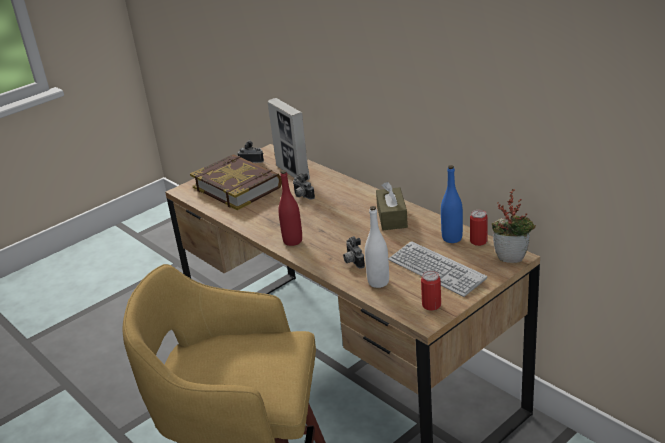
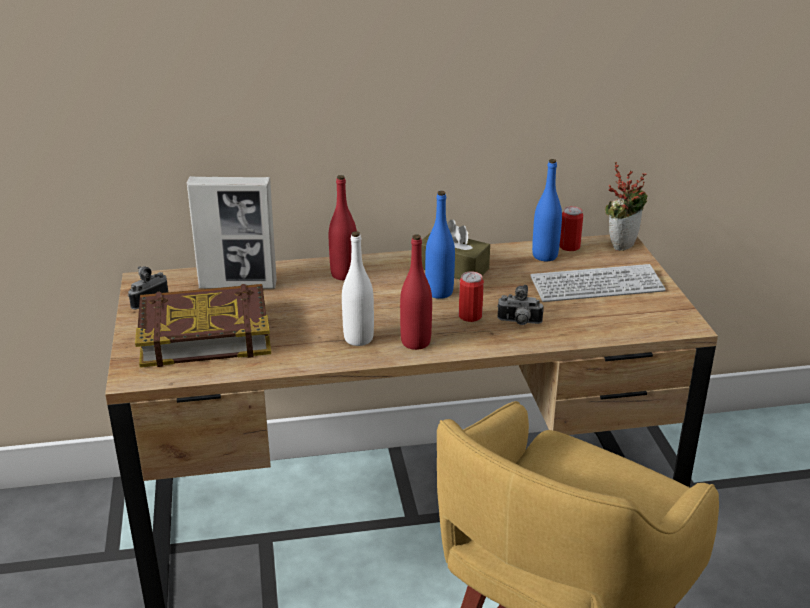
camera: 60 degrees left, 0 degrees up
(302, 196) = (313, 300): camera -> none
(340, 192) = (344, 274): none -> red bottle
(357, 225) = (439, 292): none -> blue bottle
(378, 282) = (581, 323): white bottle -> white bottle (358, 339)
(431, 305) = (661, 312): can -> can (470, 316)

